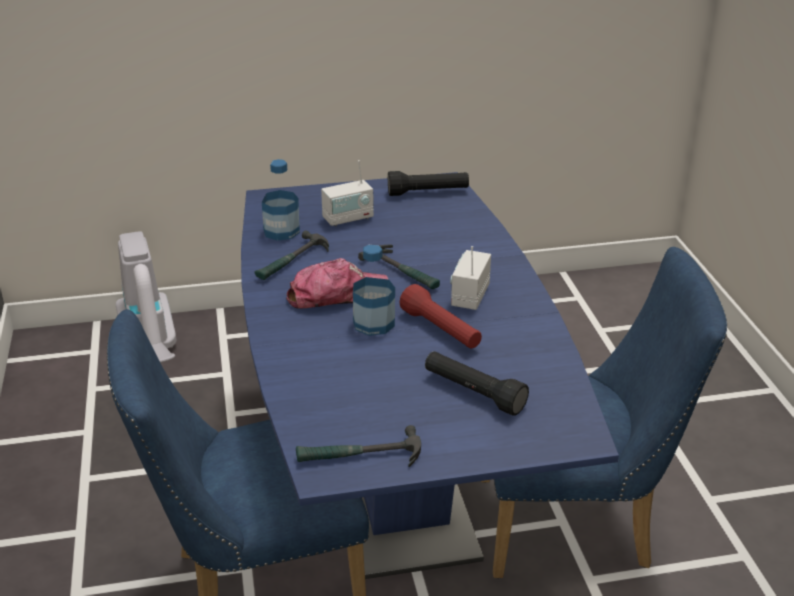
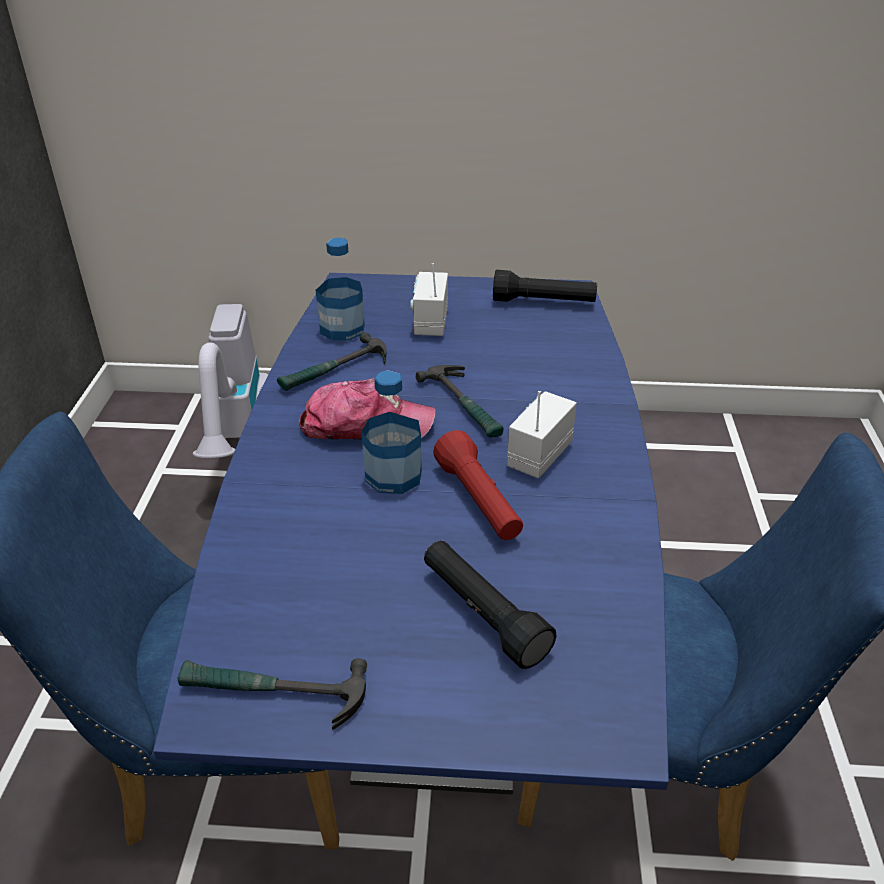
camera: 15 degrees right, 5 degrees up
(348, 218) = (430, 323): radio -> radio turned 105 degrees clockwise

